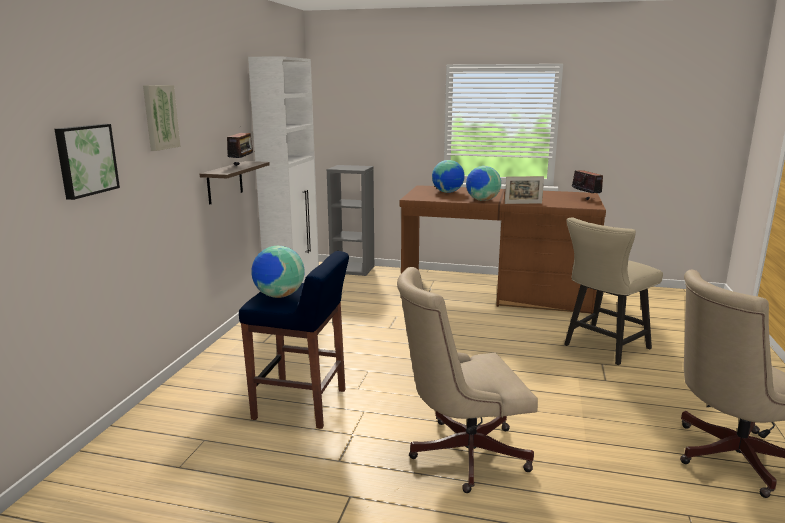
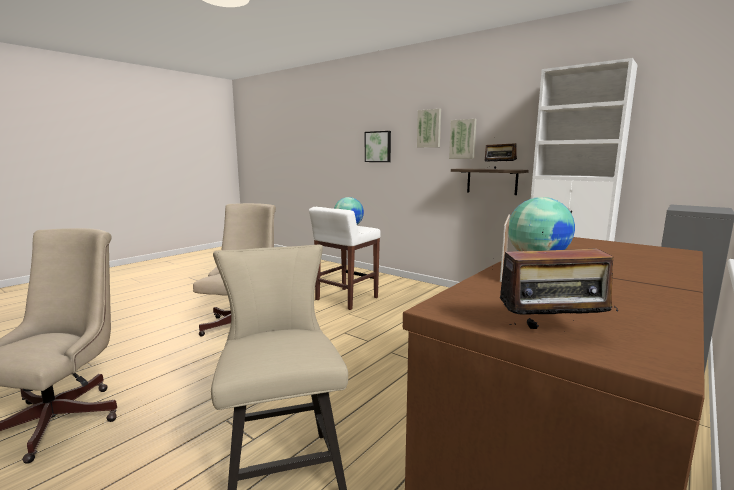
camera: 115 degrees right, 5 degrees down
(196, 131) = (463, 139): none -> picture
(302, 405) = (345, 299): blue stool -> white stool
(448, 192) = (621, 254): globe -> none

